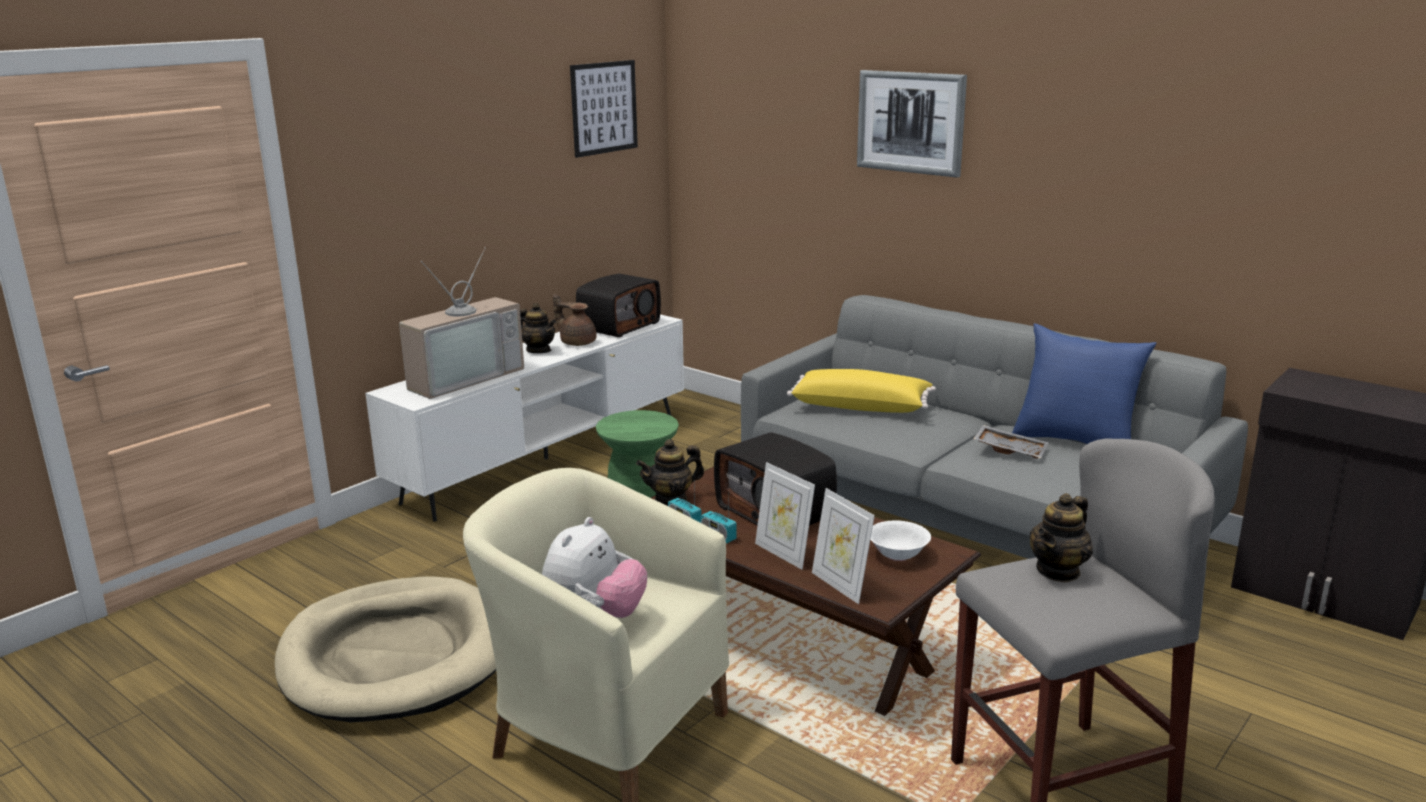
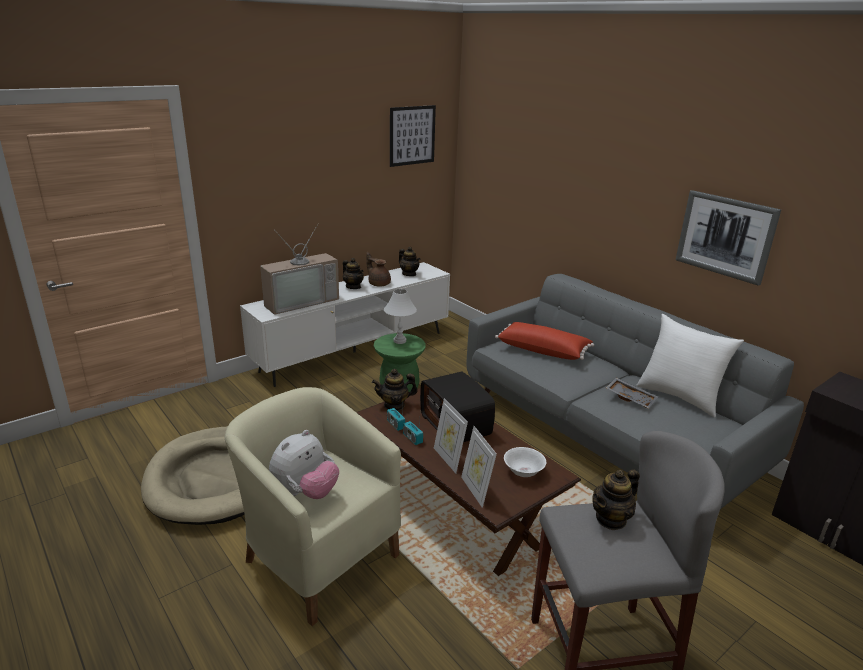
camera: 10 degrees right, 5 degrees up
(619, 326) = (409, 274): radio -> teapot
(635, 420) = (399, 341): none -> white table lamp
(861, 406) = (543, 350): yellow pillow -> red pillow
(910, 122) = (602, 164): picture -> picture (725, 236)
(1075, 441) = (679, 396): blue pillow -> white pillow

